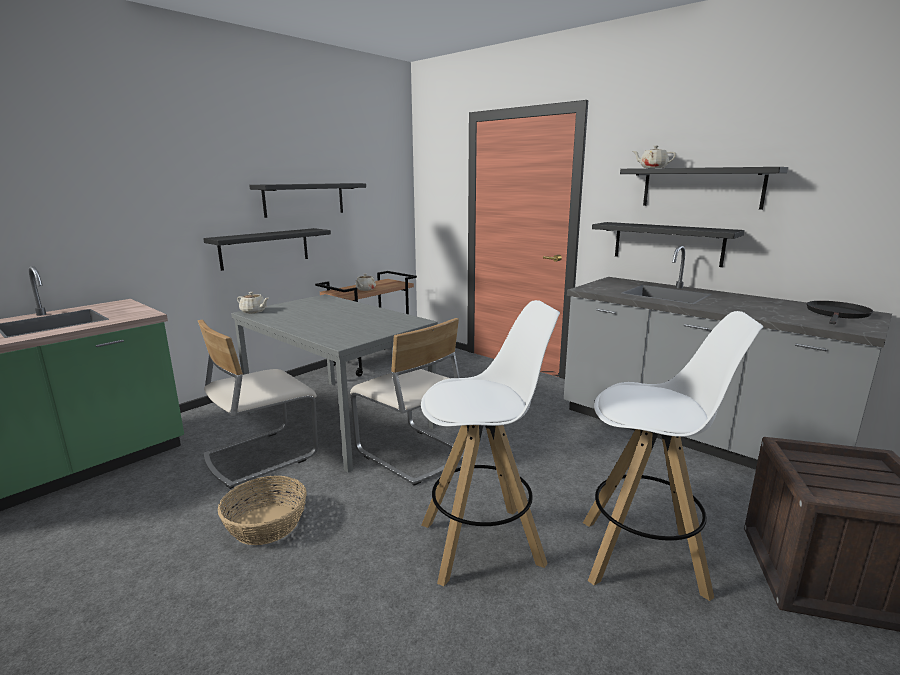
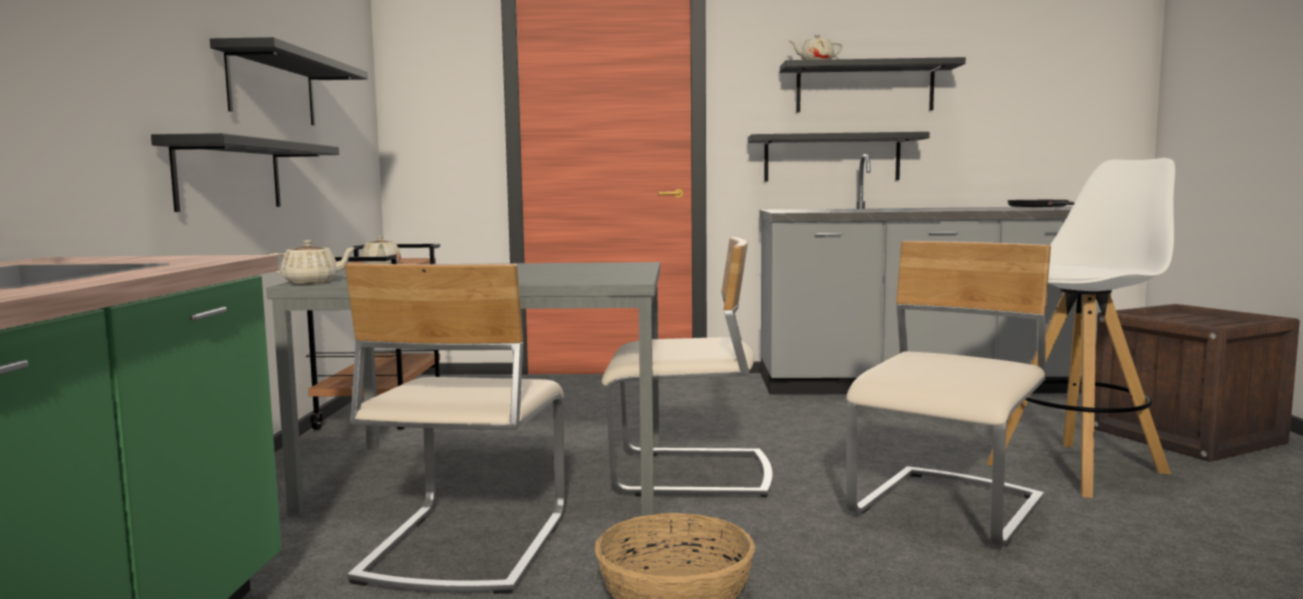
camera: 40 degrees left, 10 degrees down
(483, 543) = (949, 510): white stool -> beige chair

